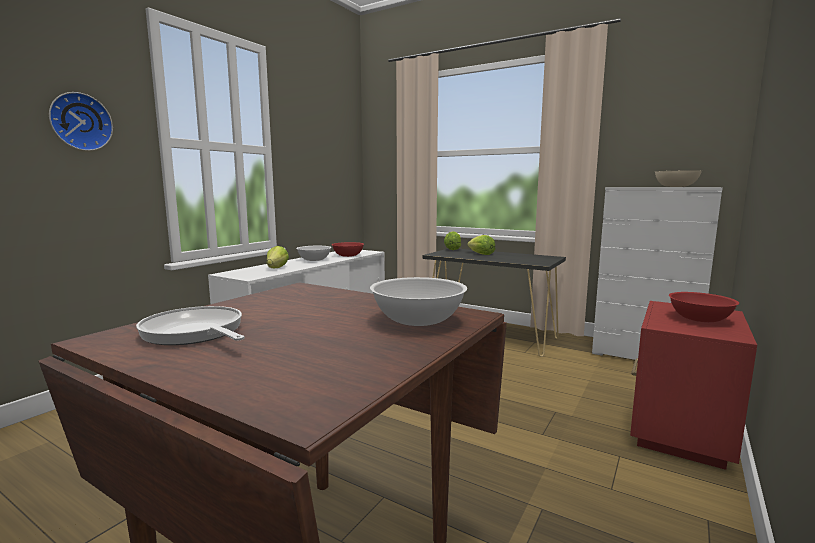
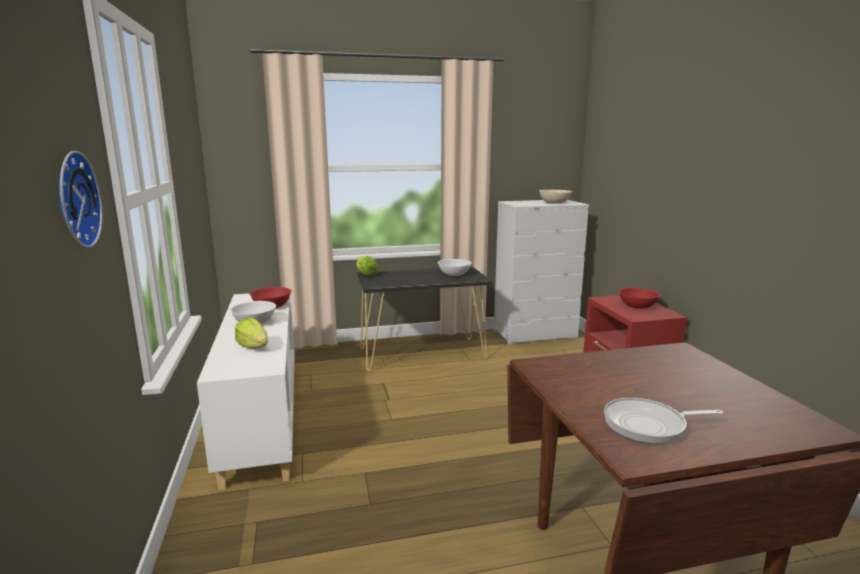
camera: 45 degrees left, 5 degrees up
(417, 321) = (683, 363): white bowl -> white bowl (454, 274)
(481, 254) = (408, 276): lettuce -> none

